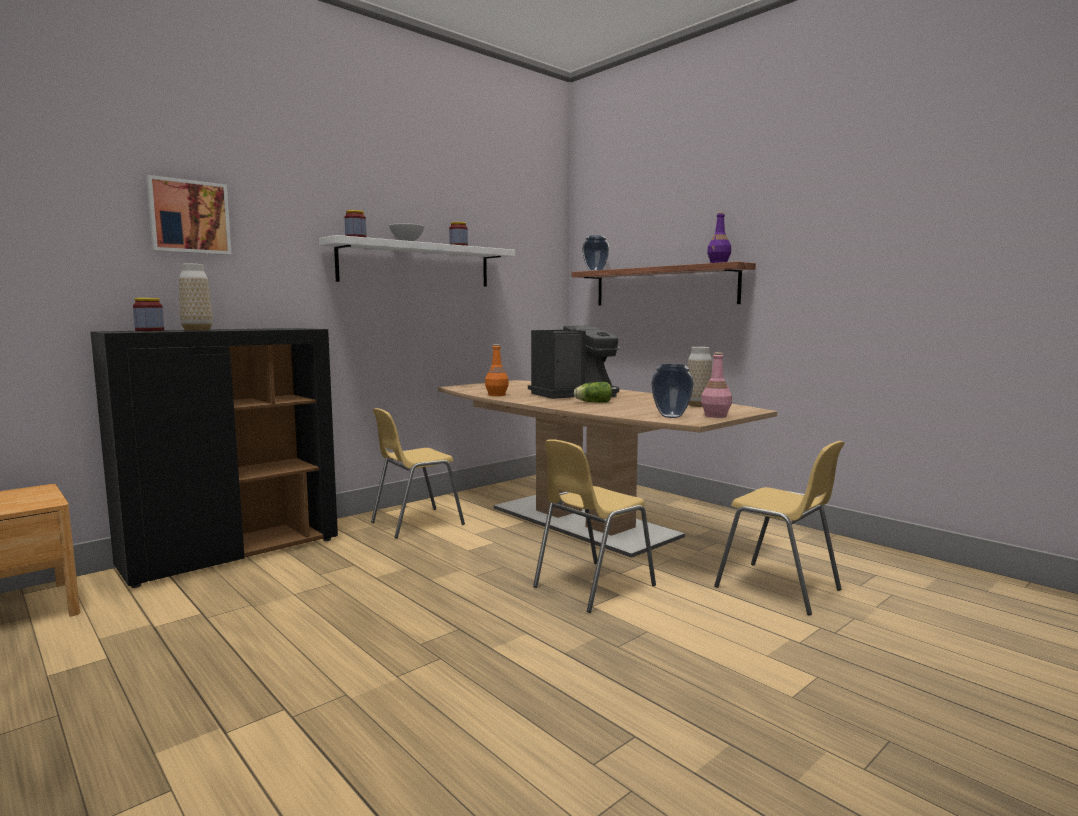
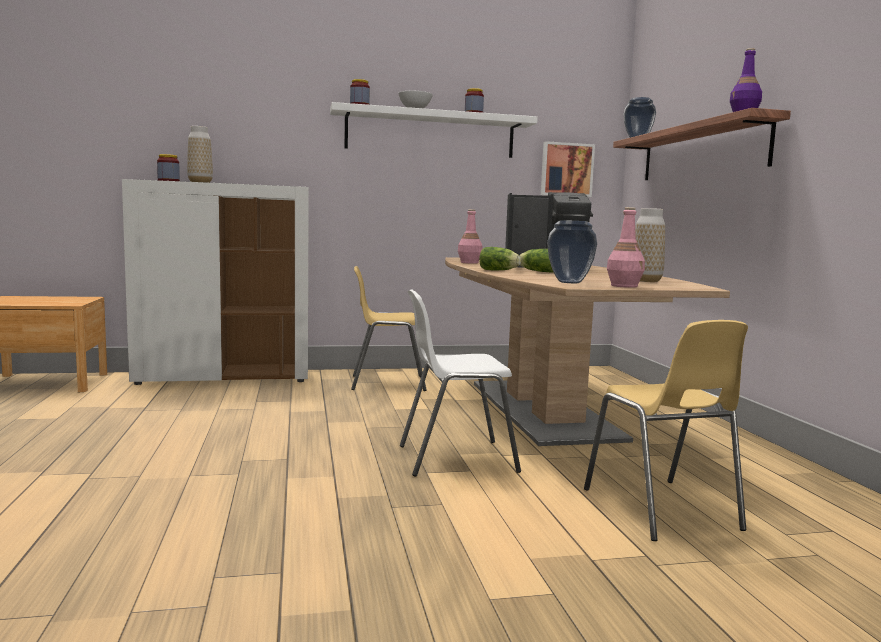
camera: 30 degrees right, 0 degrees up
(189, 217) = (217, 91): picture -> picture (566, 170)
(233, 553) = (225, 377): black cabinet -> white cabinet
(496, 395) = (469, 263): orange bottle -> pink bottle
(566, 405) = (500, 270): none -> lettuce
(592, 586) = (455, 458): yellow chair -> white chair

